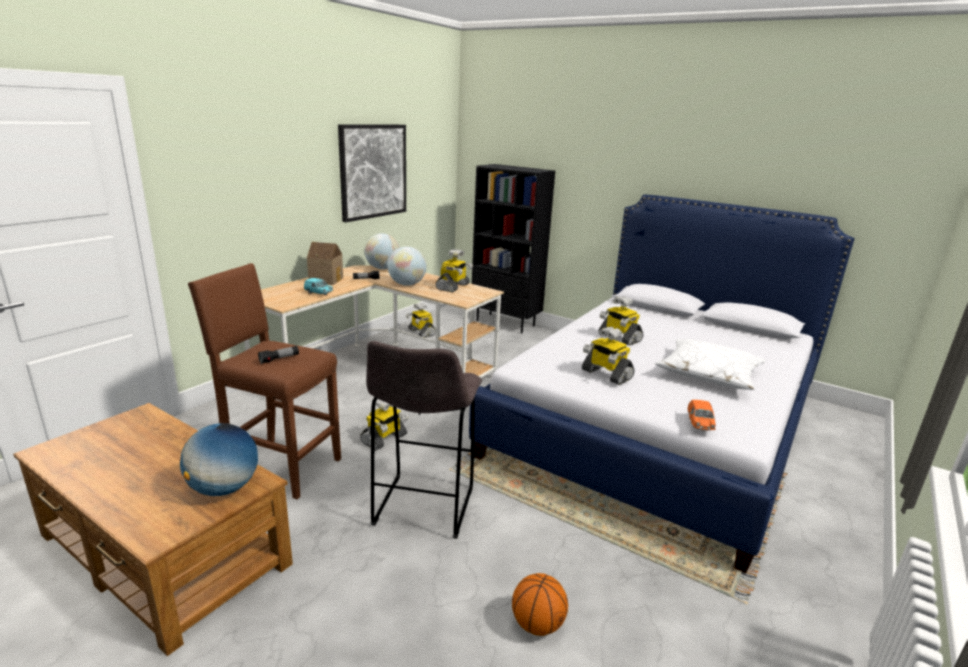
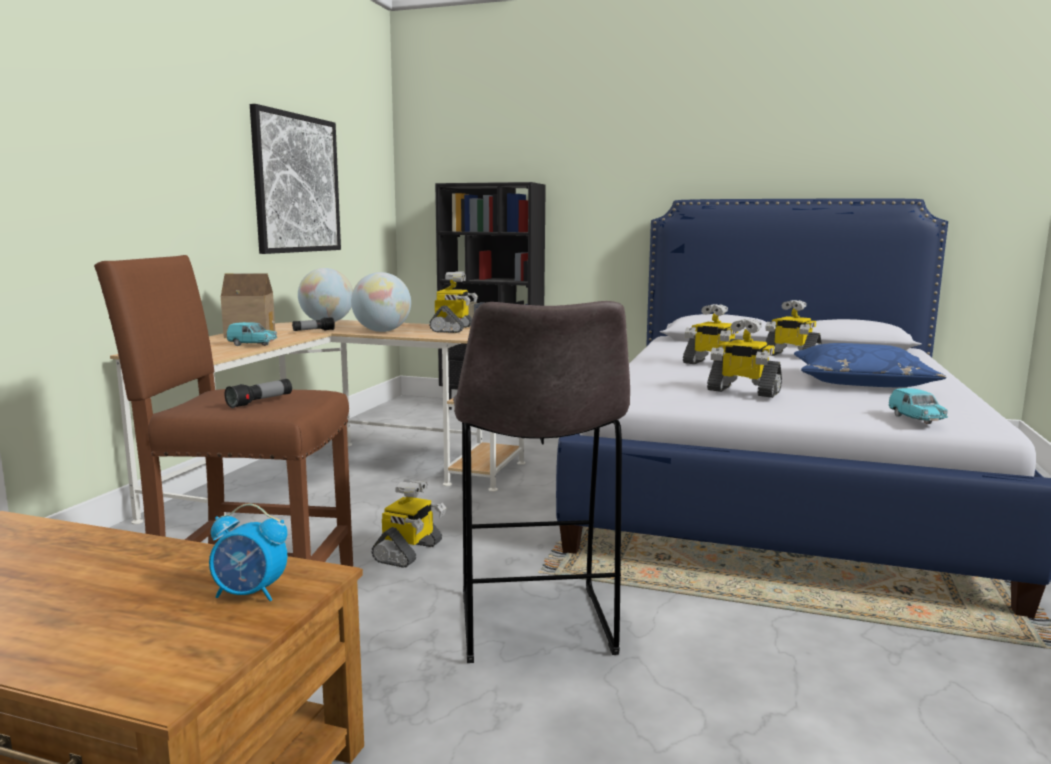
camera: 15 degrees left, 10 degrees down
(224, 488) = (250, 594): globe -> alarm clock
(421, 332) = (377, 428): toy robot -> toy robot (791, 356)
(537, 624) = (831, 740): basketball -> none
(700, 424) = (916, 419): orange toy car -> turquoise toy car
(708, 374) = (861, 382): white pillow -> blue pillow

